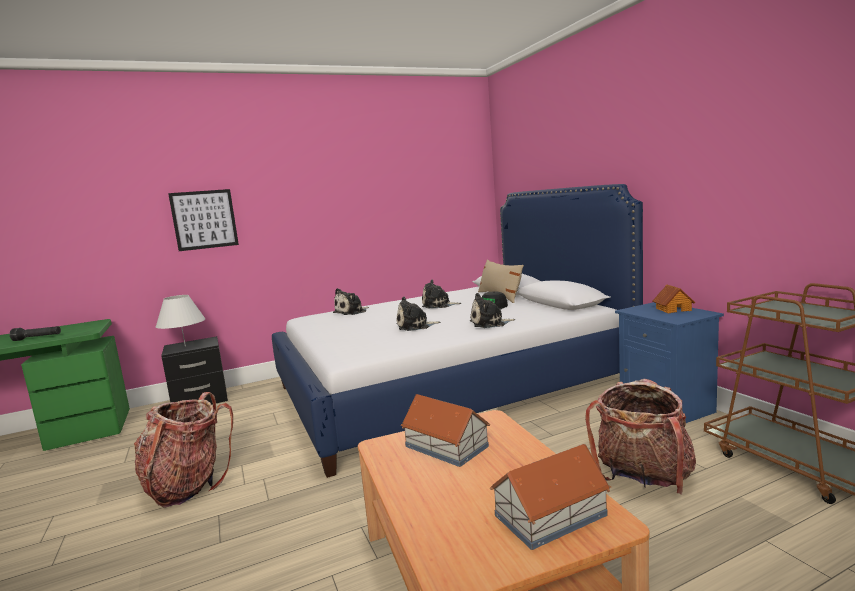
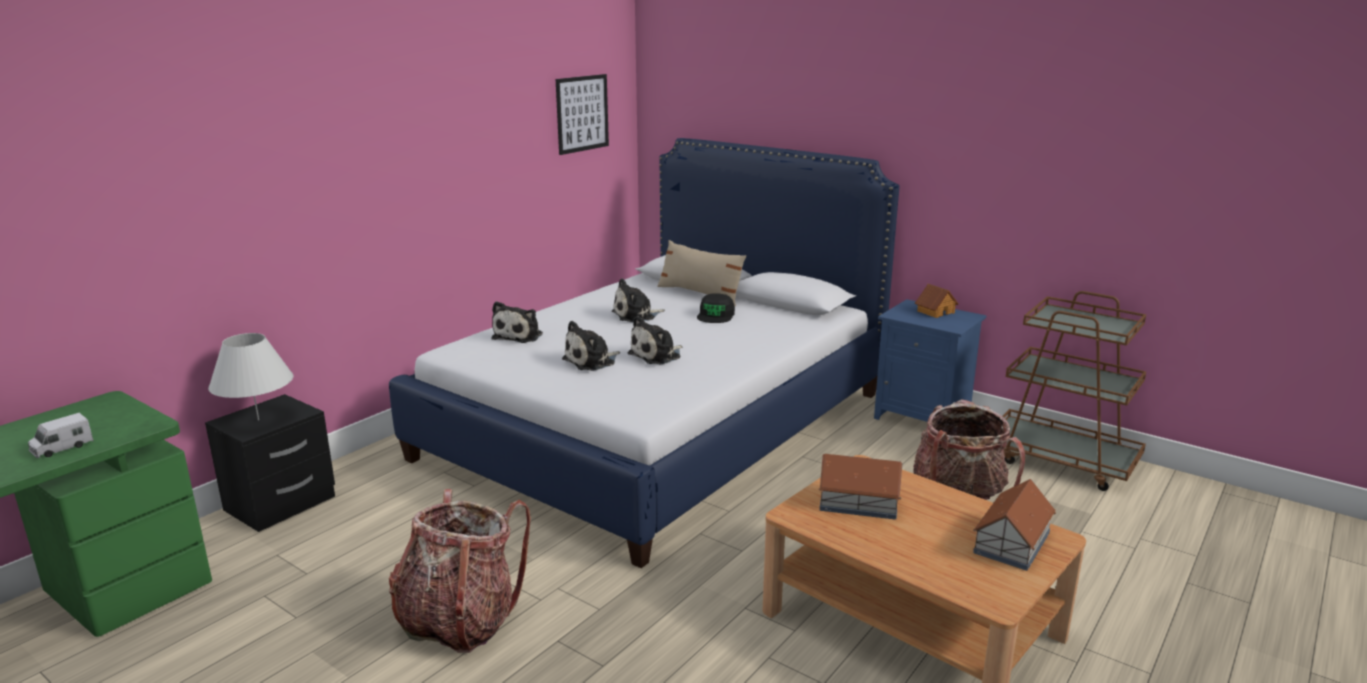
camera: 30 degrees left, 10 degrees up
(37, 338) = (62, 448): black flashlight -> toy truck
(204, 219) = (260, 198): picture -> picture (582, 113)
(490, 323) = (750, 344): plush toy -> plush toy (592, 361)

